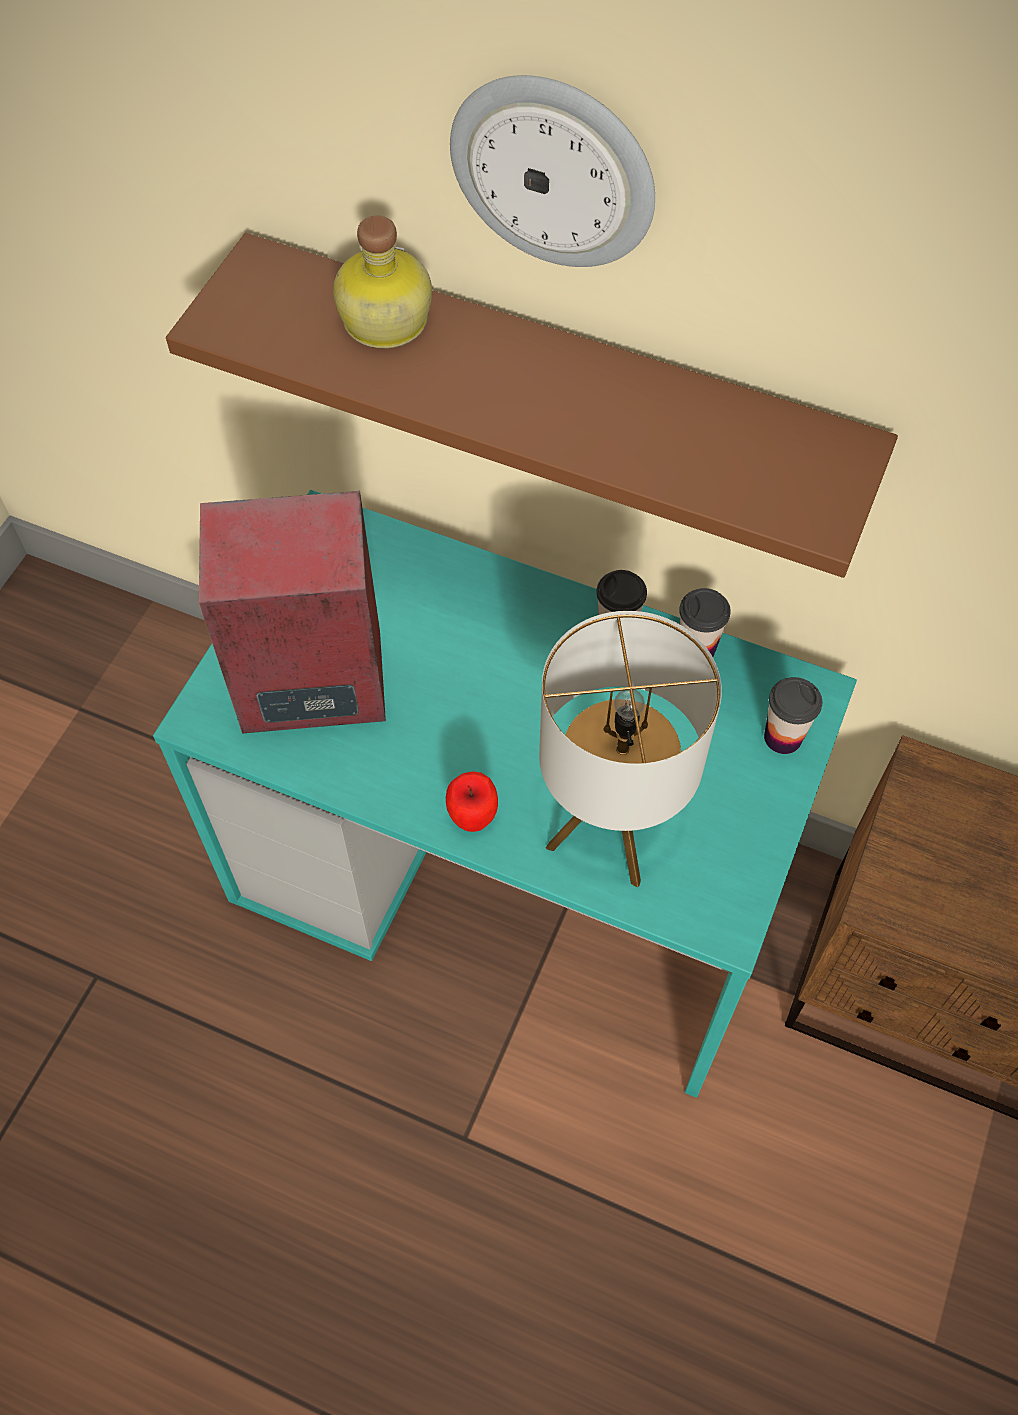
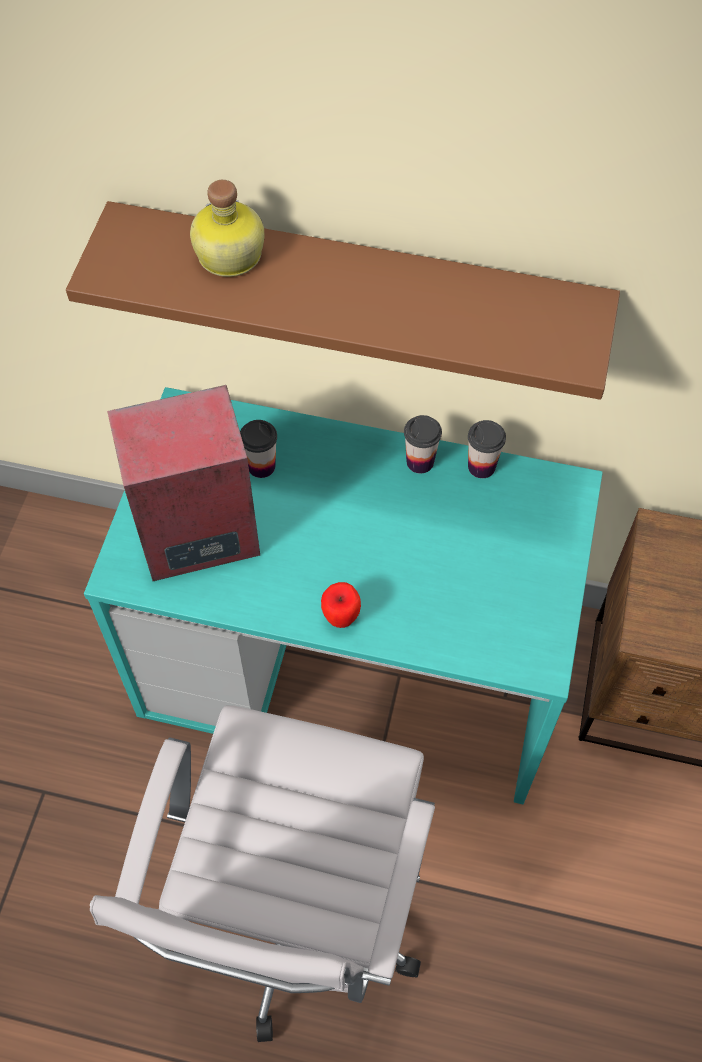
camera: 10 degrees left, 0 degrees up
(375, 1188) = (294, 915): none -> white office chair
(554, 171) = (352, 133): wall clock -> none
(610, 826) = (444, 607): table lamp -> none
(783, 737) = (557, 522): cup -> cup (261, 466)

